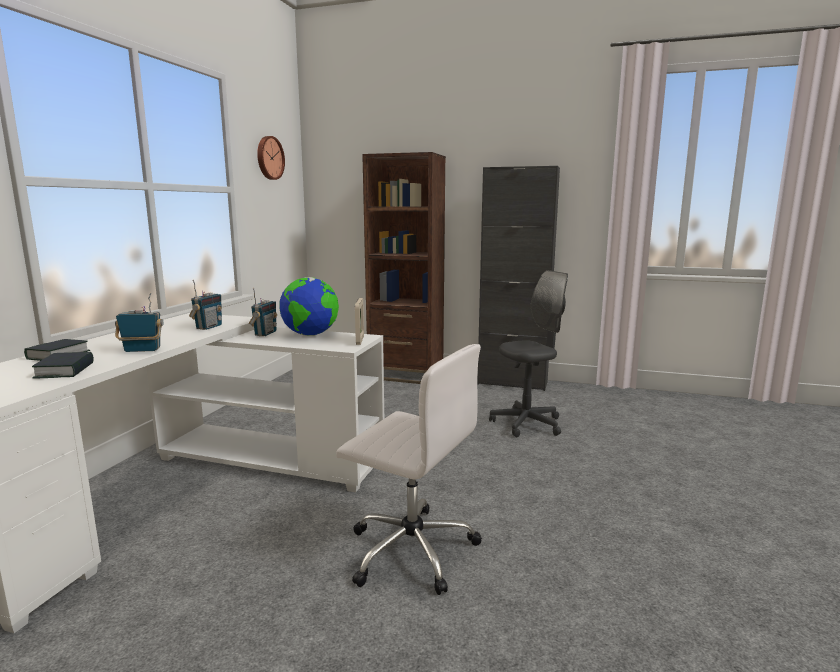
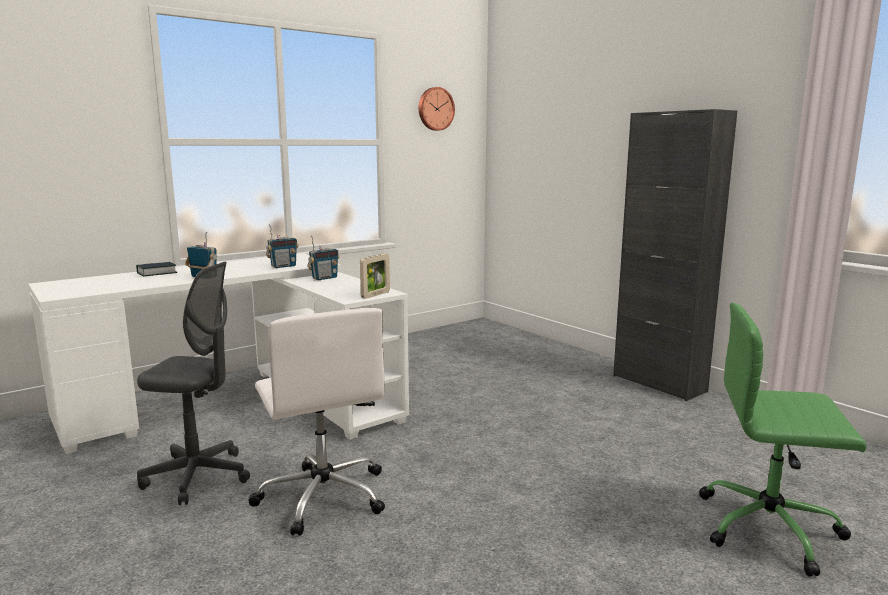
camera: 35 degrees right, 0 degrees up
(65, 370) = (136, 283): book -> none
(310, 335) = (352, 284): globe -> none
(406, 375) = (549, 350): brown bookcase -> none
(527, 424) = (602, 429): grey office chair -> grey office chair (198, 477)
(698, 457) = (771, 528): none -> green office chair

